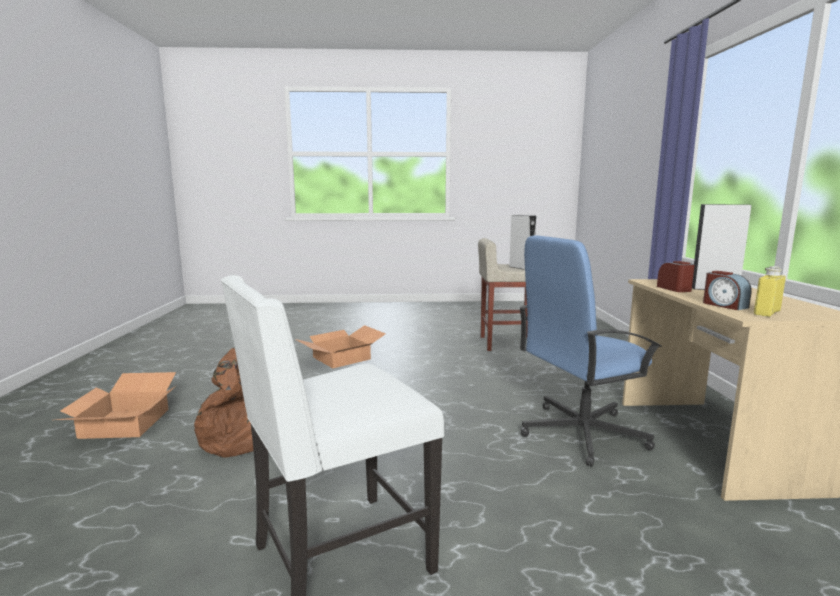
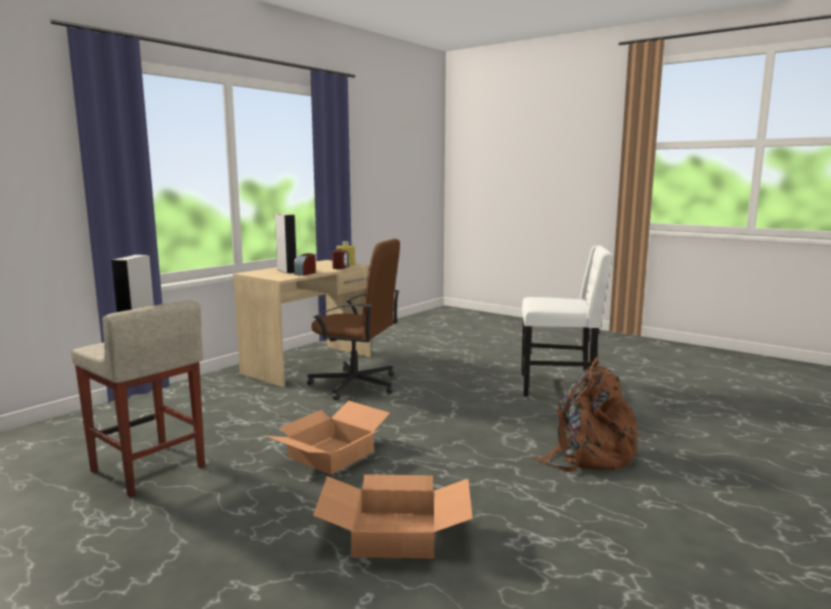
camera: 140 degrees left, 0 degrees up
(124, 423) = (729, 513): cardboard box -> cardboard box (331, 455)
(580, 433) = (356, 385): blue office chair -> brown office chair

